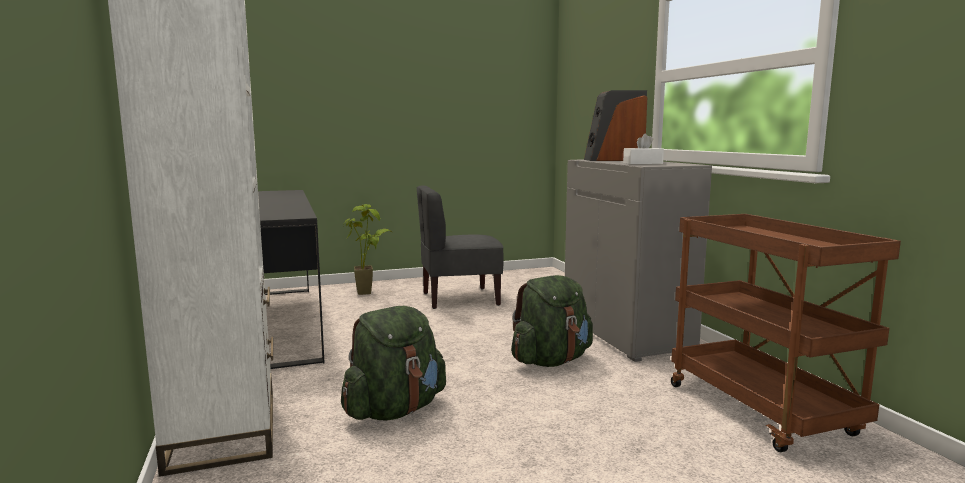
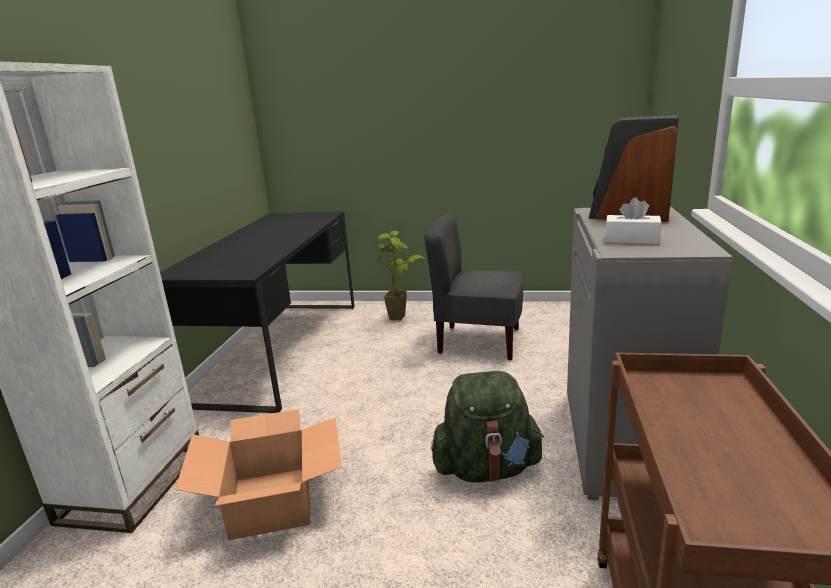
camera: 30 degrees right, 10 degrees up
(395, 410) = (273, 501): green backpack -> cardboard box

